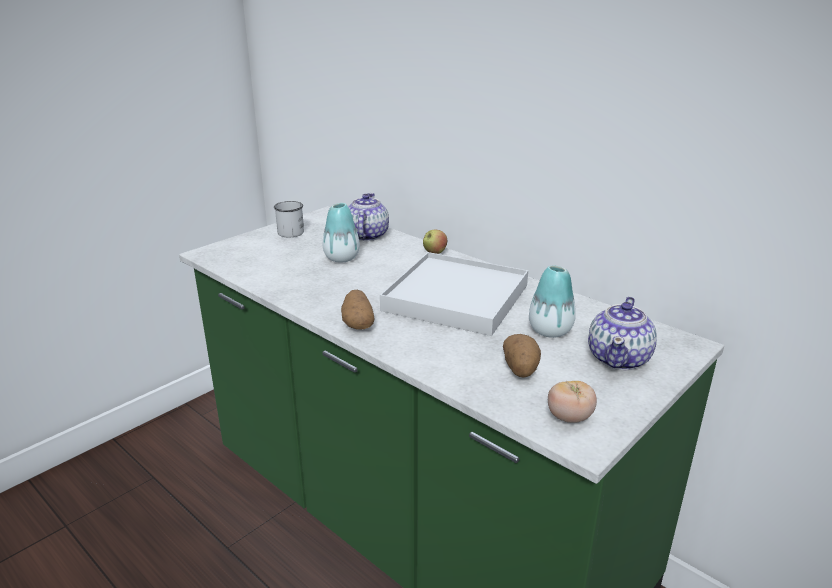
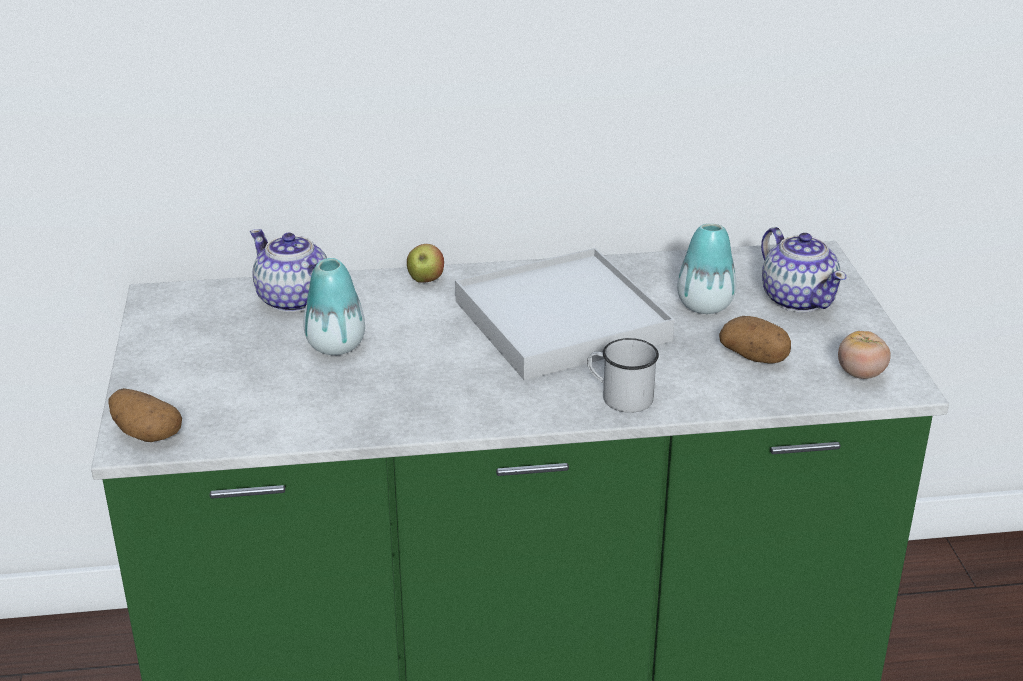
camera: 50 degrees left, 5 degrees up
(290, 231) = (174, 347): white mug -> white mug (619, 396)
(358, 323) = (533, 406): potato -> potato (145, 434)

